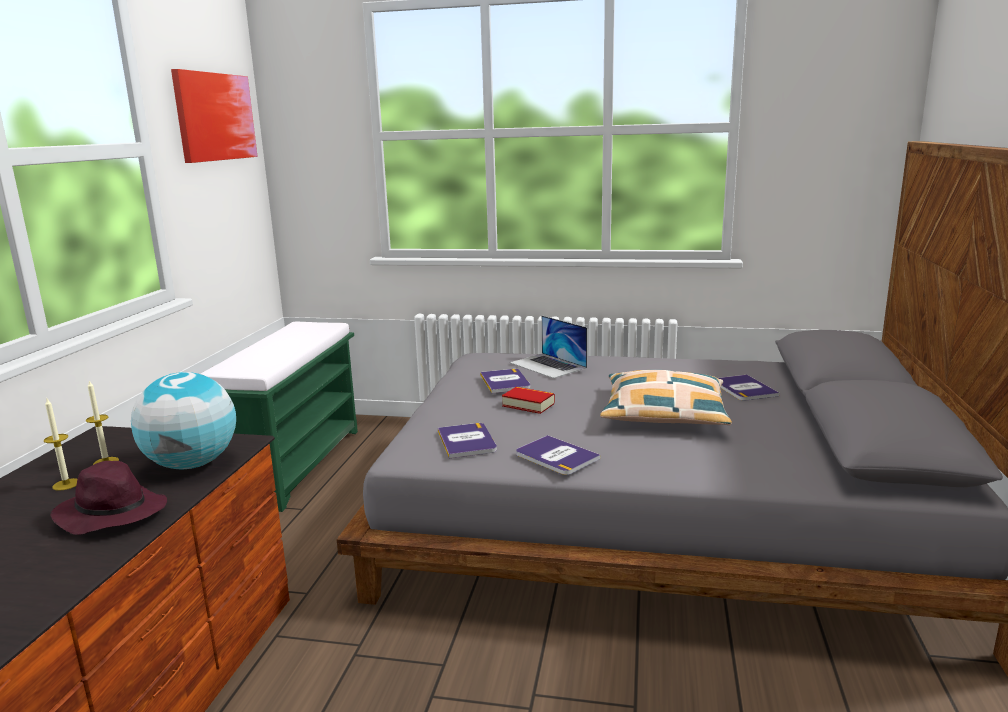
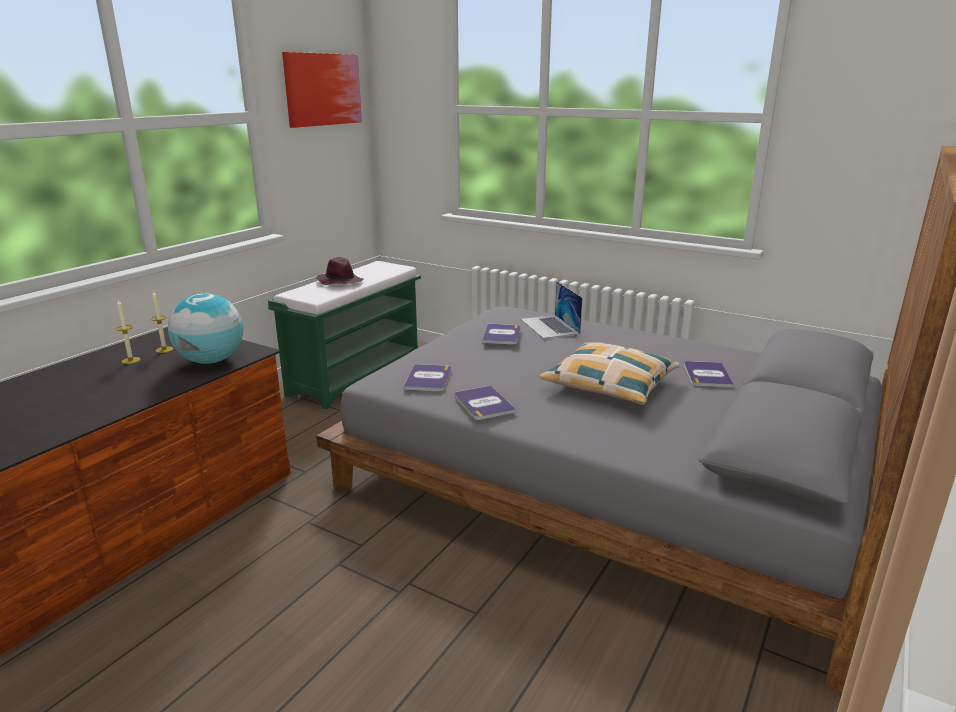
camera: 20 degrees right, 5 degrees up
(111, 514) = (138, 385): purple hat -> purple hat (339, 281)
(528, 405) = (504, 357): book -> none

